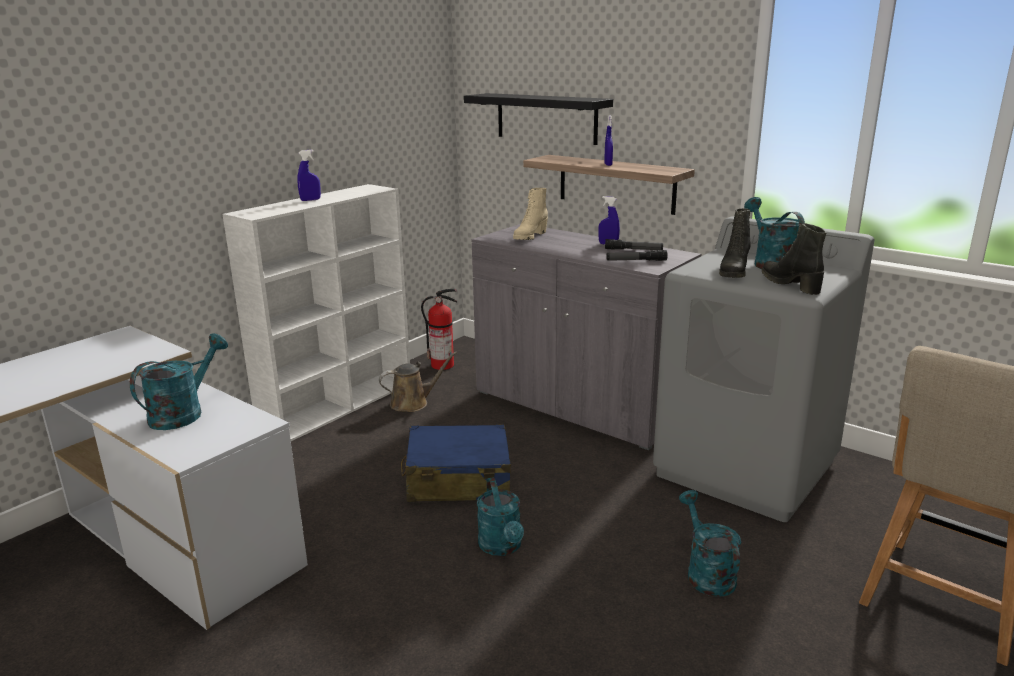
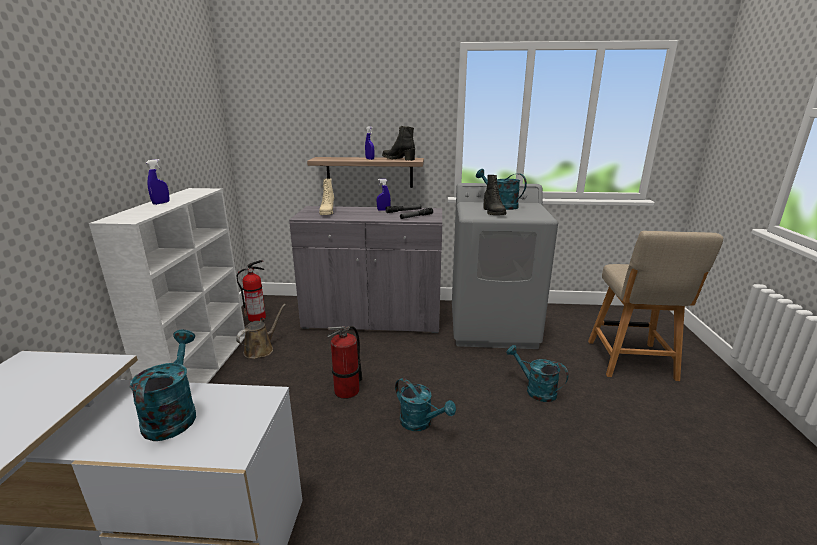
camera: 35 degrees left, 0 degrees up
(458, 480) = (347, 391): blue suitcase -> fire extinguisher
(546, 118) = (311, 131): black shelf -> none
(791, 284) = (530, 214): black boot -> black boot (398, 159)

